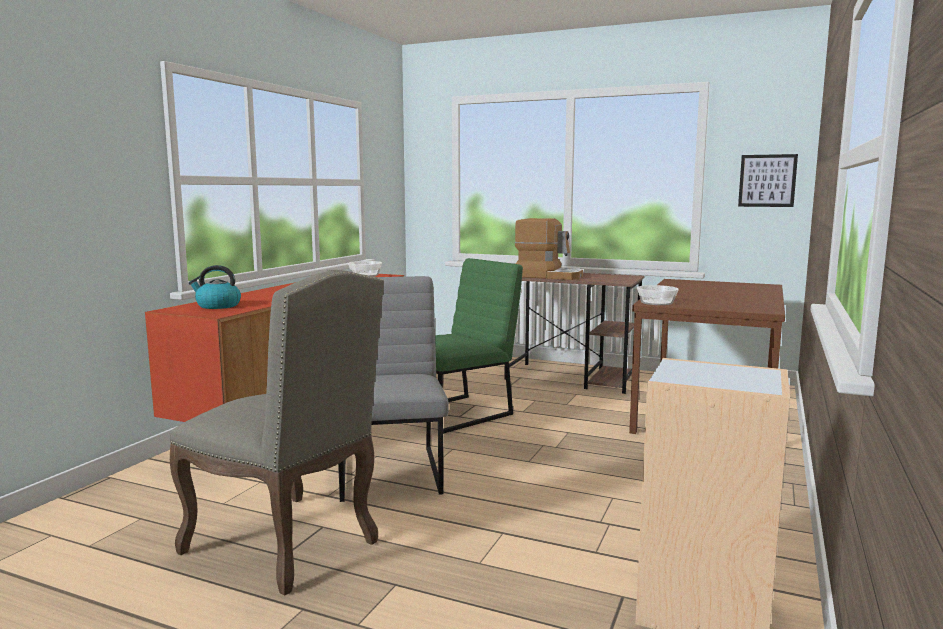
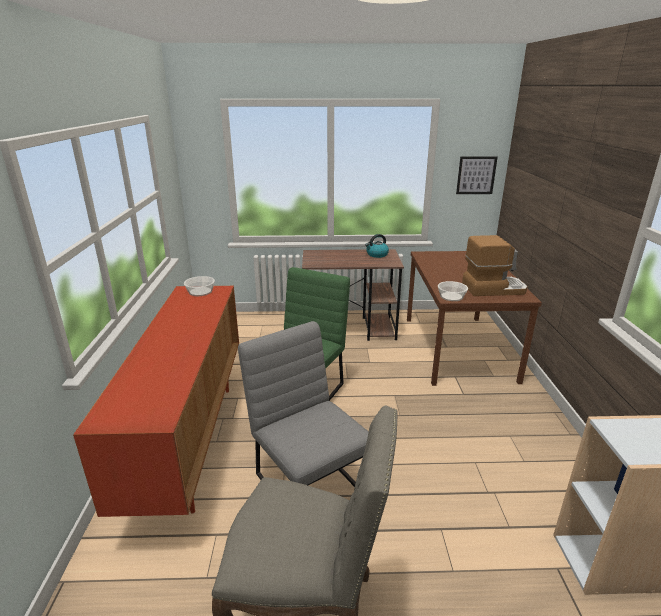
camera: 25 degrees left, 15 degrees up
(217, 306) = (139, 399): kettle -> kettle (377, 255)
(548, 276) = (333, 260): coffee machine -> coffee machine (493, 288)

